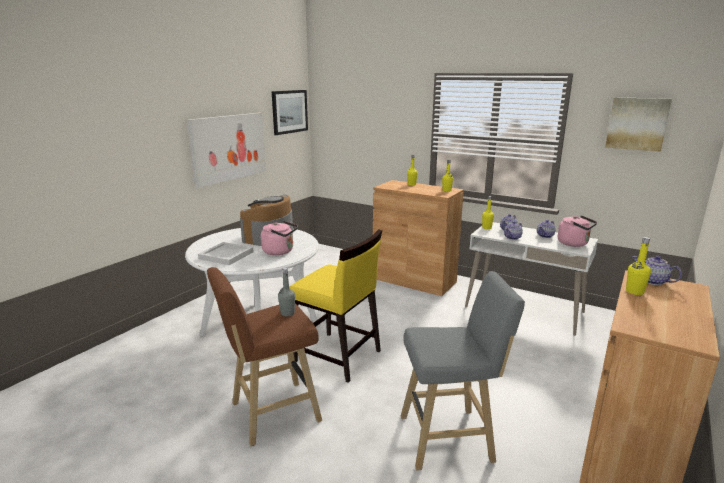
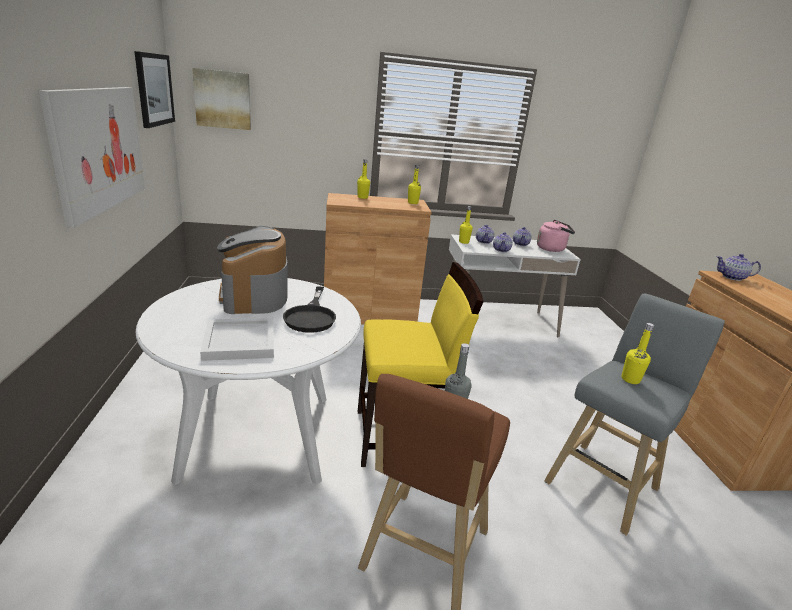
camera: 40 degrees left, 5 degrees up
(280, 251) = (311, 316): pink kettle -> black frying pan
(634, 291) = (746, 290): yellow bottle -> yellow bottle (630, 379)
(637, 123) = (588, 126): picture -> picture (223, 99)

